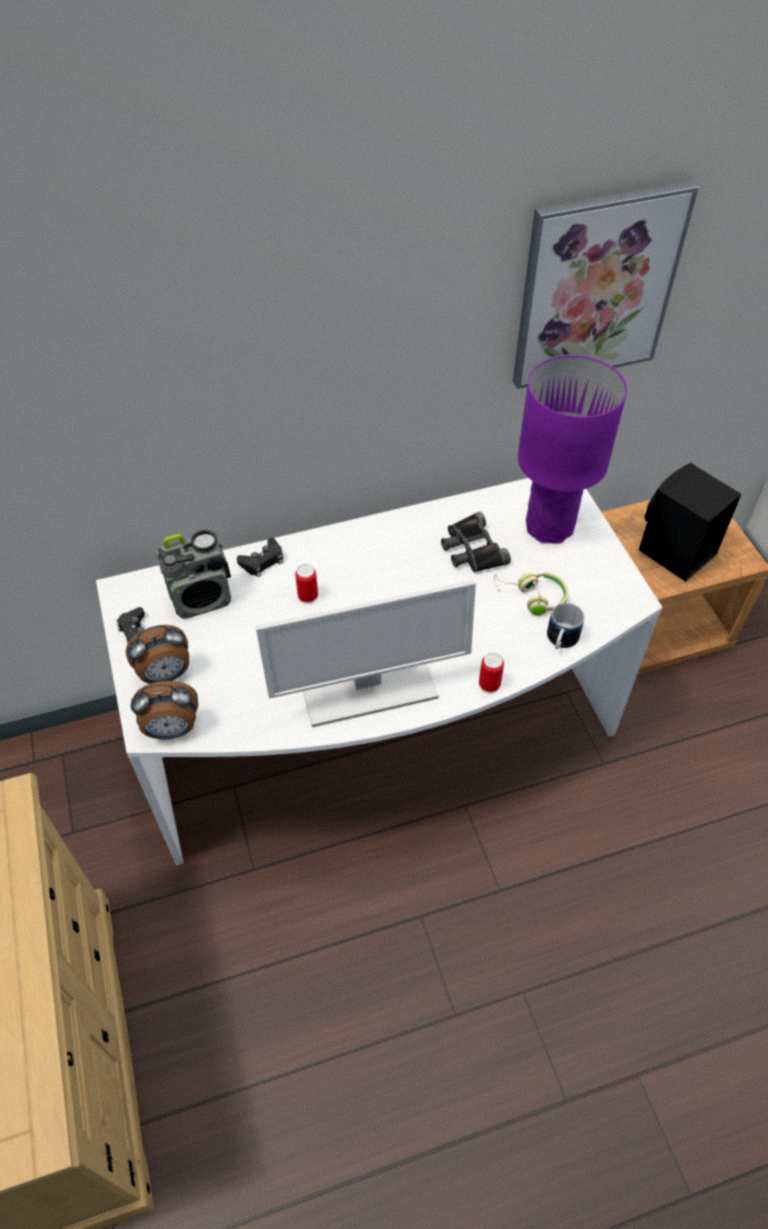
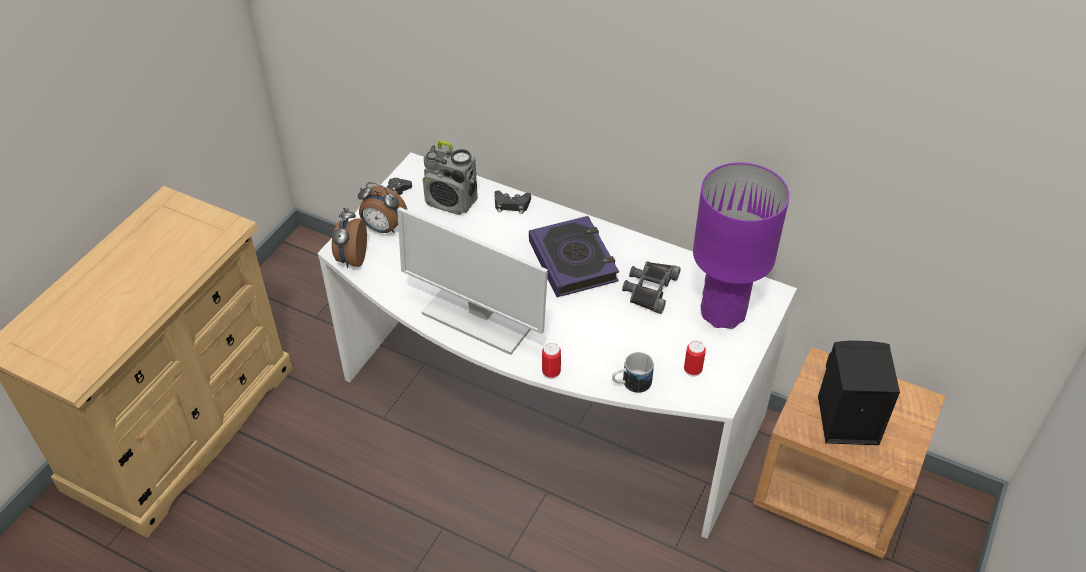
camera: 45 degrees right, 5 degrees down
(172, 730) = (351, 259): alarm clock -> alarm clock turned 60 degrees clockwise
(308, 596) = (511, 243): can -> can (693, 369)
(382, 572) = (573, 261): none -> book
(532, 597) = (649, 345): beige headphones -> none
(596, 287) = (830, 131): picture -> none

